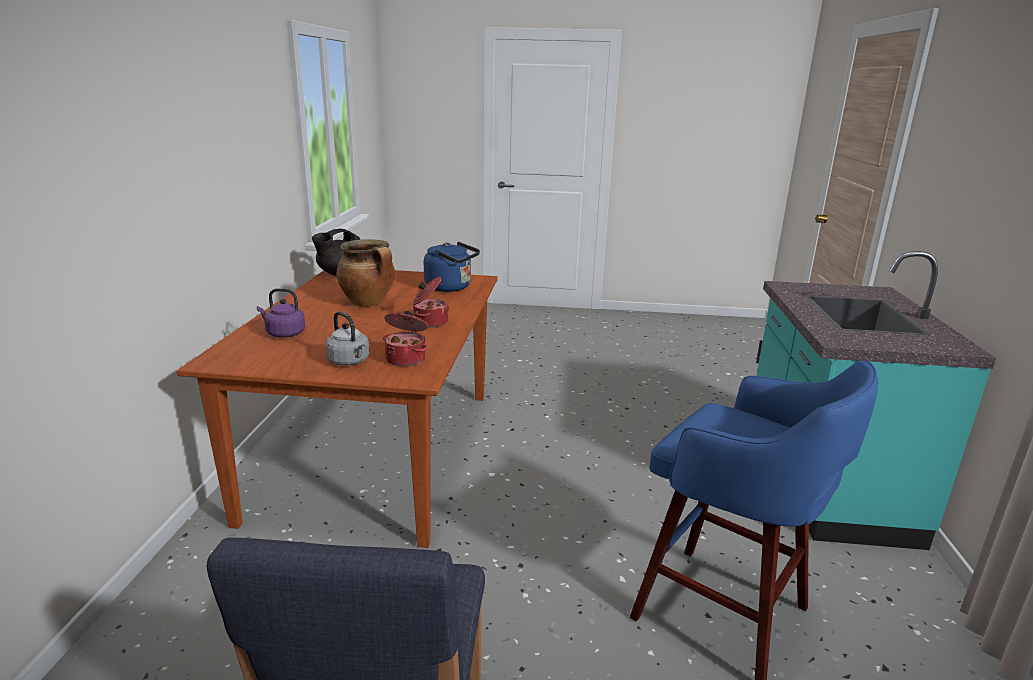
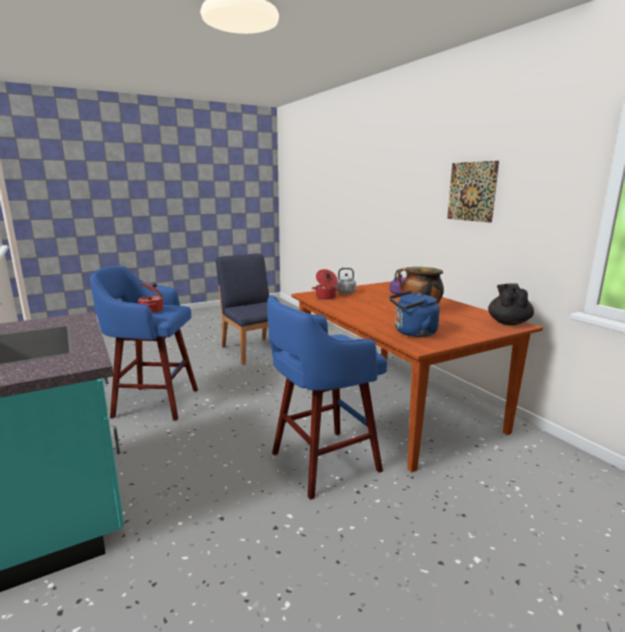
camera: 145 degrees right, 5 degrees down
(210, 135) = (471, 191): none -> picture
(429, 322) = (358, 311): cooking pot -> cooking pot (152, 310)
(546, 430) = (322, 463): none -> blue stool

